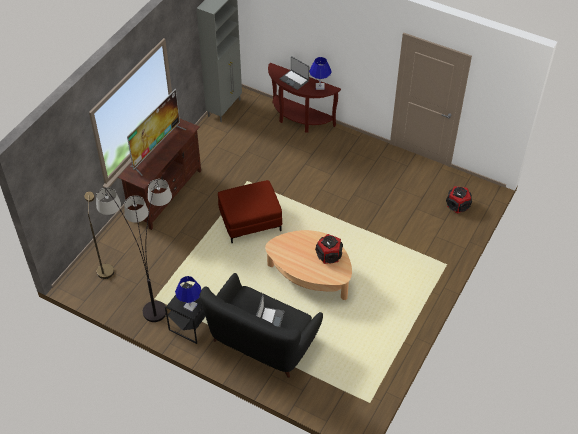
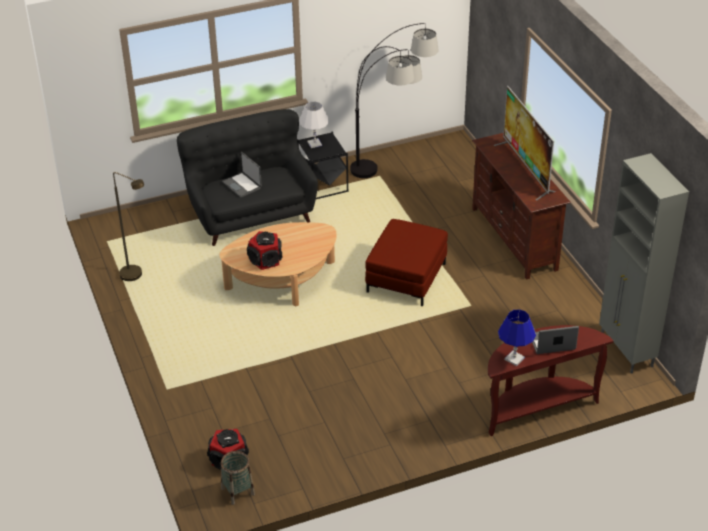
camera: 130 degrees right, 10 degrees down
(105, 268) = (453, 163): brown floor lamp -> brown floor lamp (136, 276)
(190, 305) = (314, 144): blue table lamp -> white table lamp
(470, 189) = (237, 491): none -> basket

